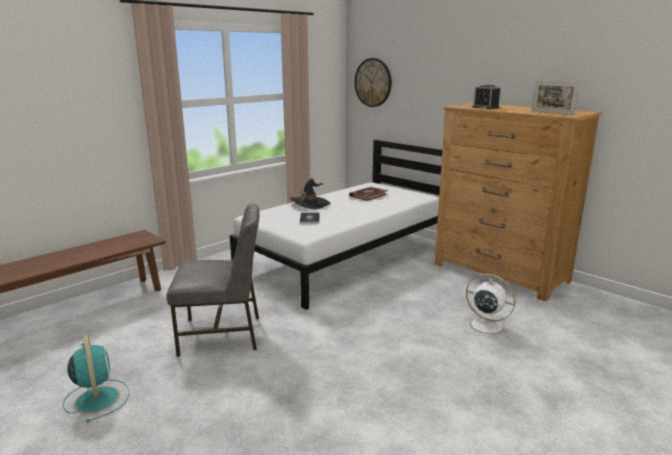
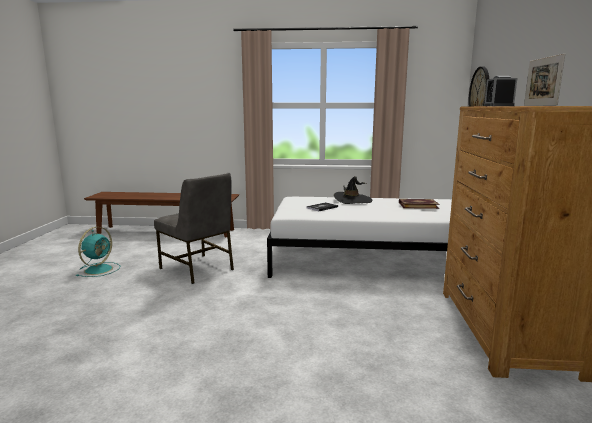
camera: 50 degrees right, 5 degrees down
(485, 325) = (366, 354): white fan -> none

